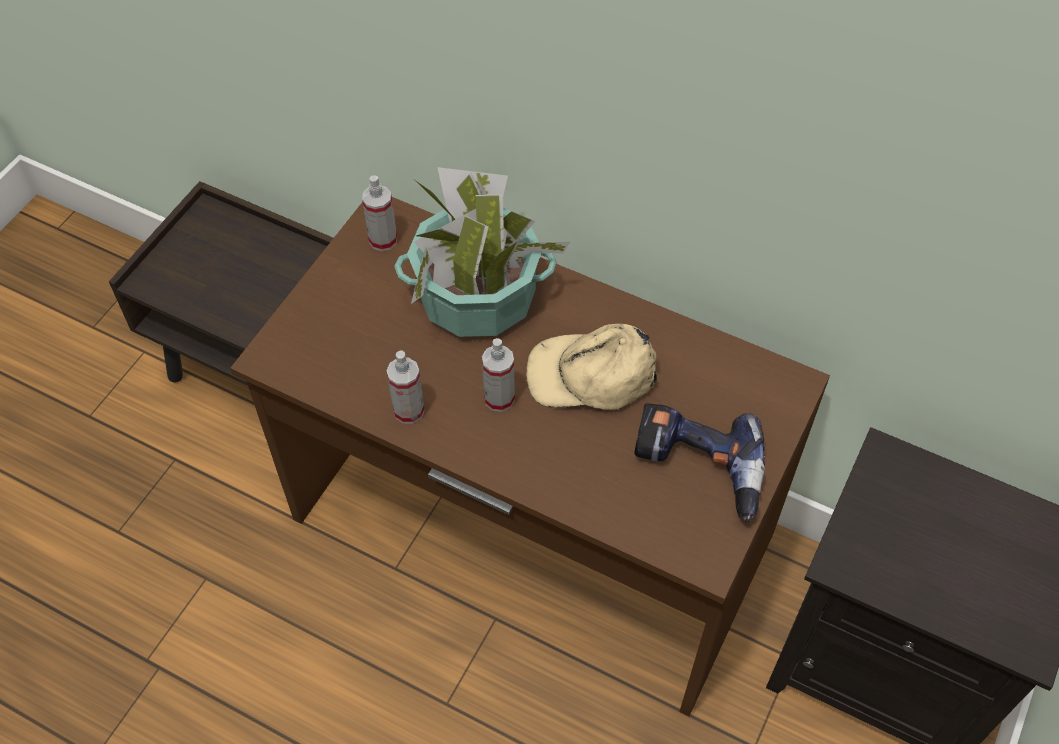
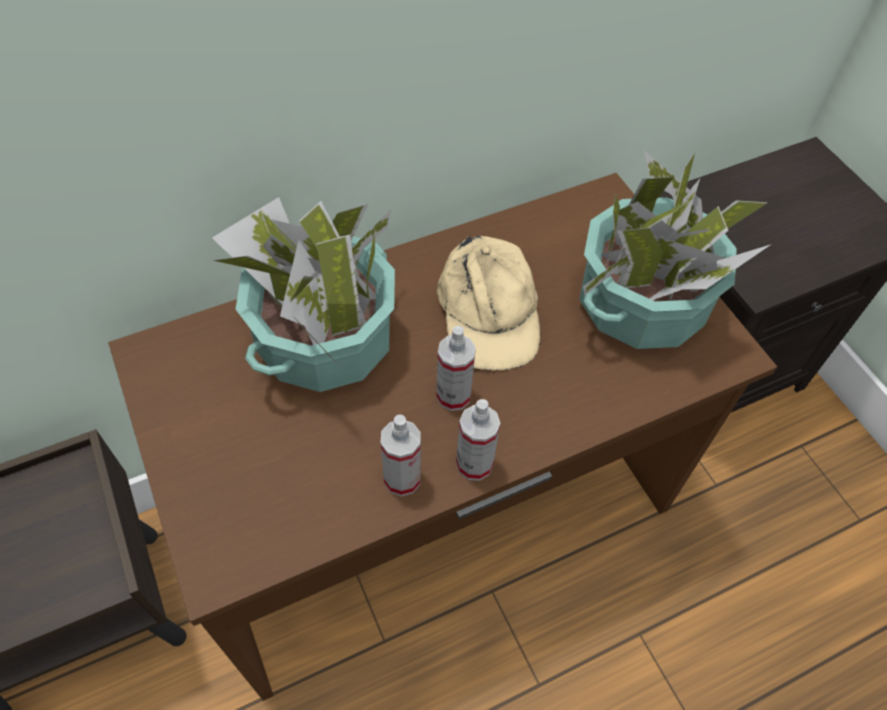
camera: 55 degrees left, 0 degrees up
(383, 240) = (180, 372): spray bottle -> spray bottle (474, 464)
(592, 374) = (488, 312): beige cap -> beige cap turned 45 degrees counterclockwise
(697, 469) = (641, 304): power drill -> potted plant

